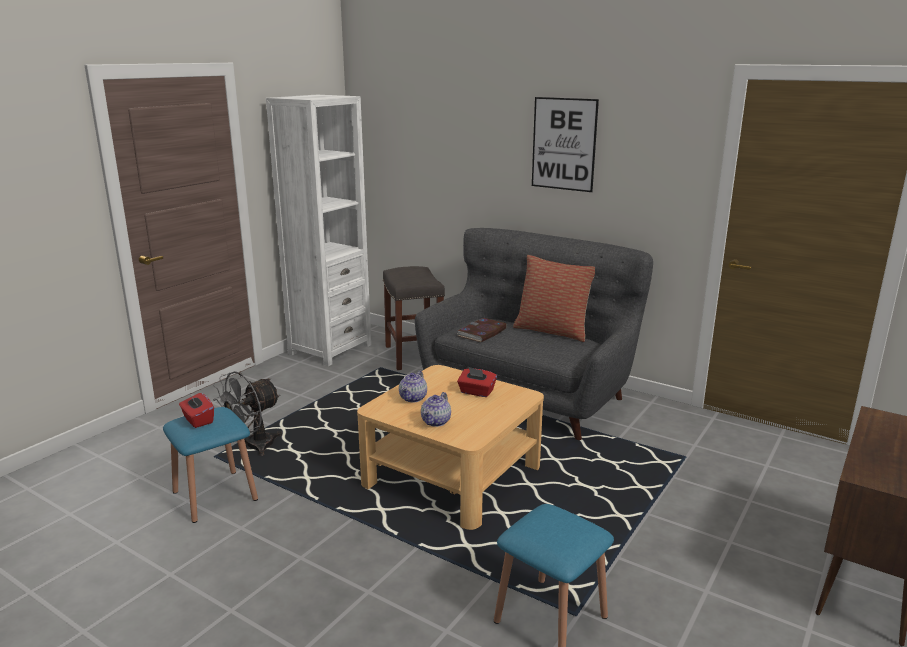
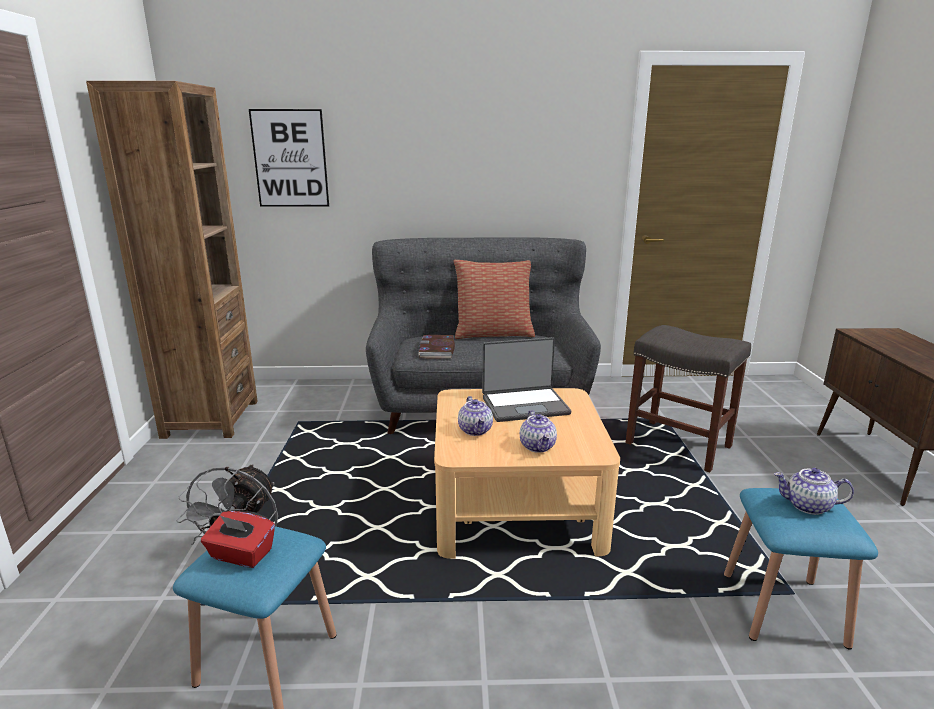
camera: 35 degrees left, 0 degrees up
(330, 349) = (211, 419): white bookcase -> brown bookcase
(415, 355) = (322, 399): grey stool -> grey stool (680, 445)
(476, 392) = (525, 405): red tissue box -> laptop
(557, 527) = (807, 506): none -> teapot
(564, 144) = (470, 139): picture -> picture (290, 159)

